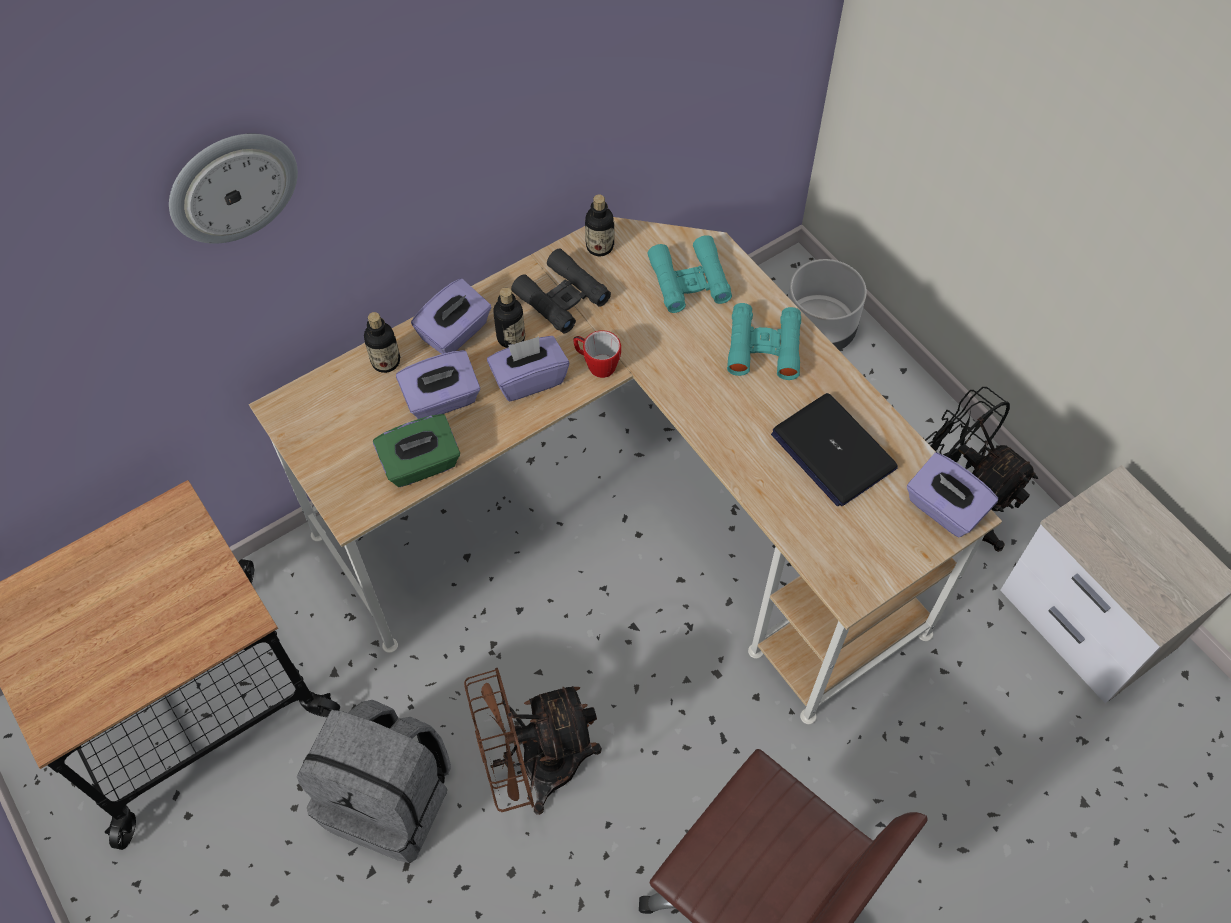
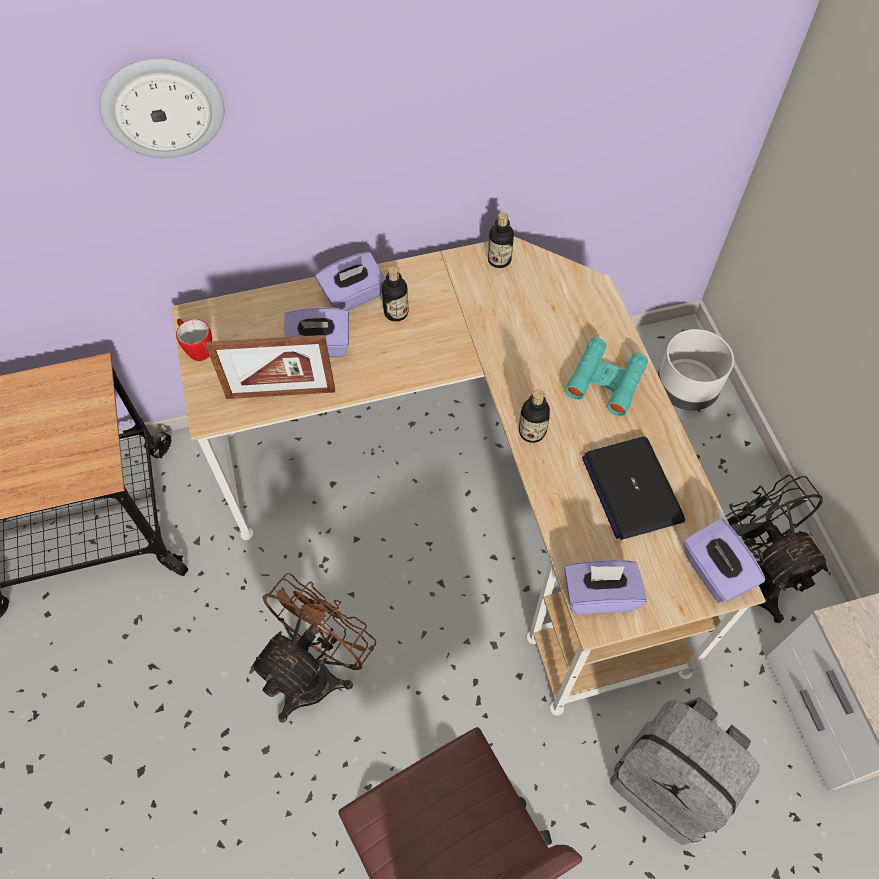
camera: 20 degrees right, 0 degrees up
(386, 362) = (289, 303): bottle -> bottle (532, 432)
(390, 798) = (198, 655): grey backpack -> grey backpack (671, 778)
(421, 464) = (280, 393): green tissue box -> picture frame
(529, 379) = (396, 350): purple tissue box -> purple tissue box (599, 595)
(534, 768) = (317, 671): brown fan -> brown fan turned 120 degrees clockwise
(561, 297) = (451, 292): black binoculars -> none
(596, 364) = (456, 354): mug -> mug (197, 348)
(689, 281) = (563, 308): turquoise binoculars -> none

